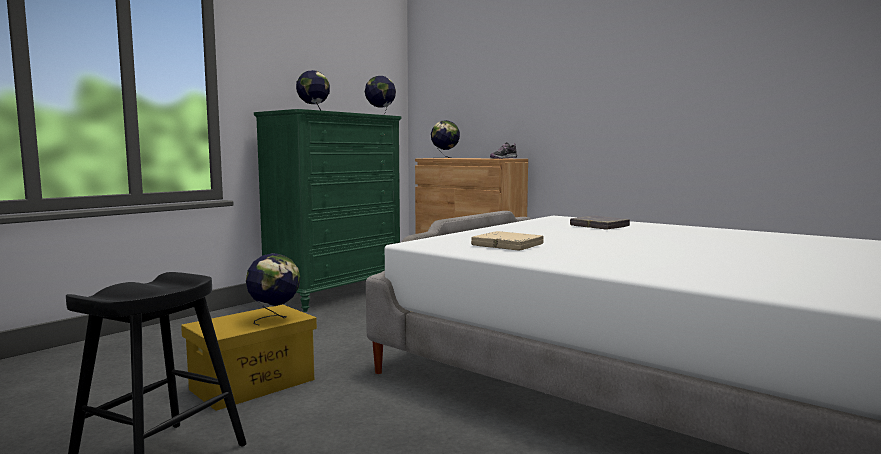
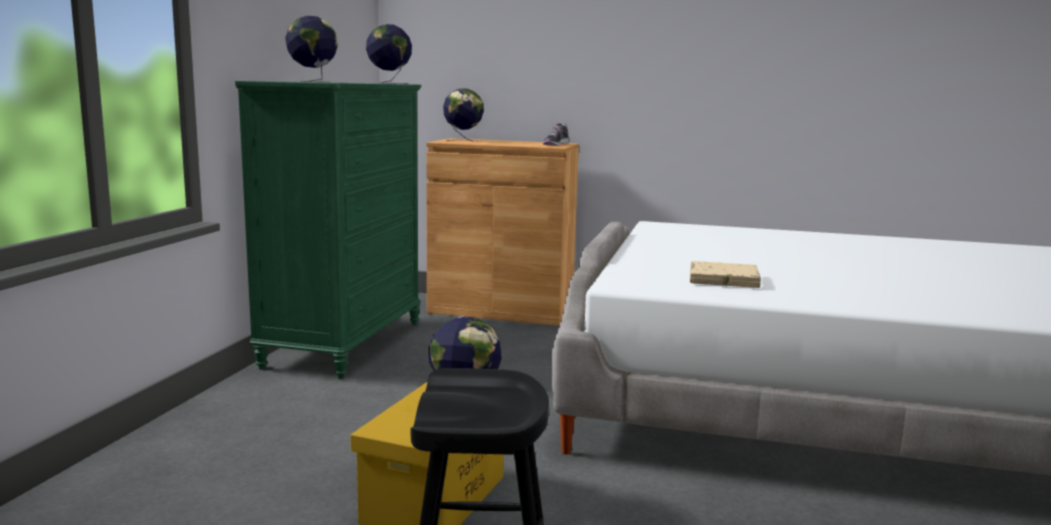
camera: 25 degrees left, 5 degrees up
(599, 226) = (735, 239): grey book -> none

